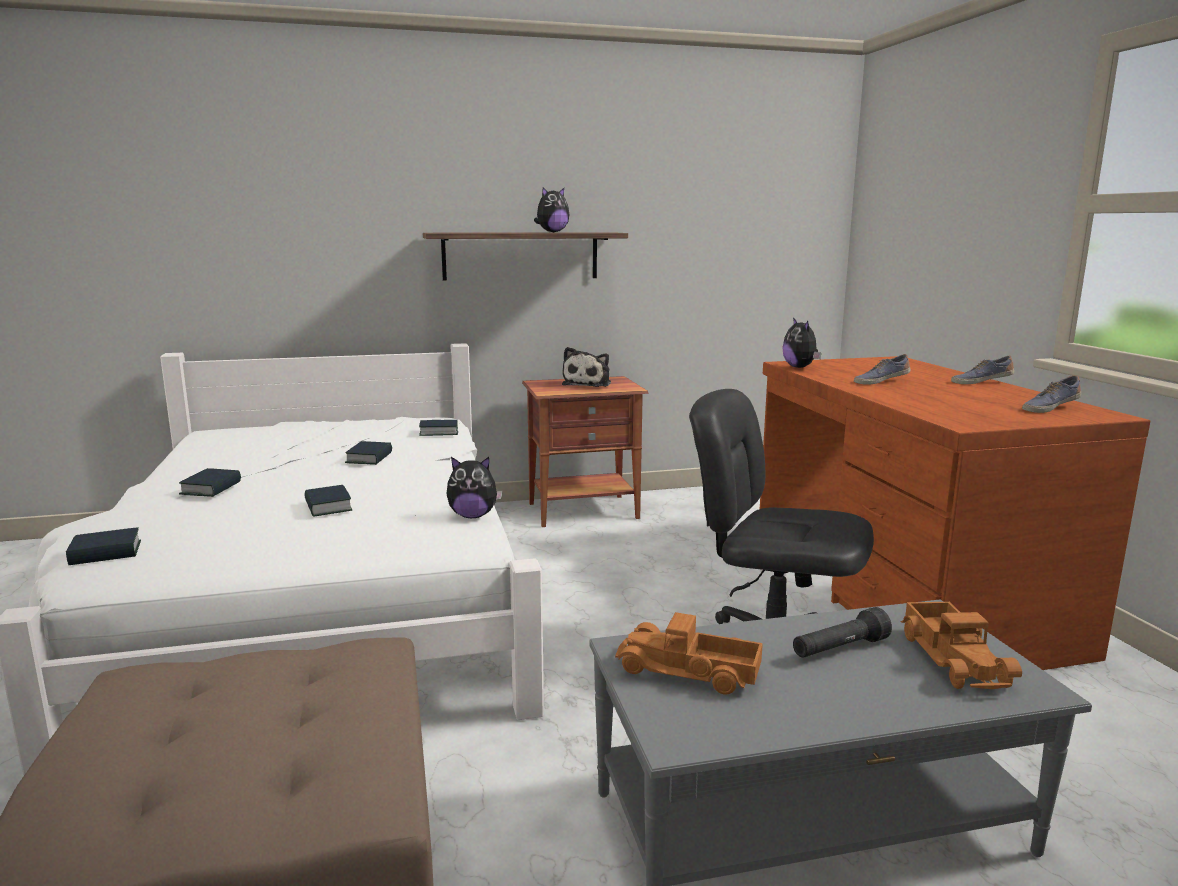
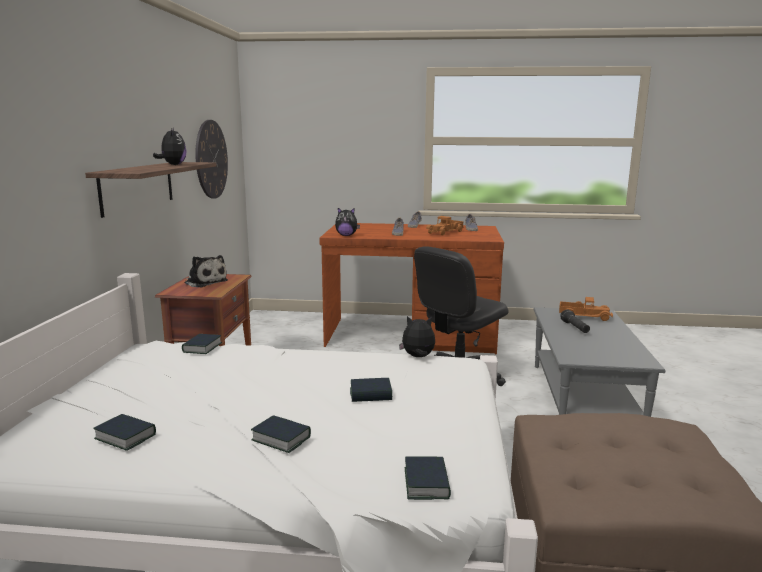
camera: 70 degrees left, 0 degrees up
(369, 458) = (254, 374): book -> book (125, 437)
(473, 516) = (418, 357): plush toy -> plush toy turned 105 degrees counterclockwise
(688, 672) = (592, 352): toy truck -> toy truck (446, 232)
(724, 235) = (211, 159): none -> wall clock

